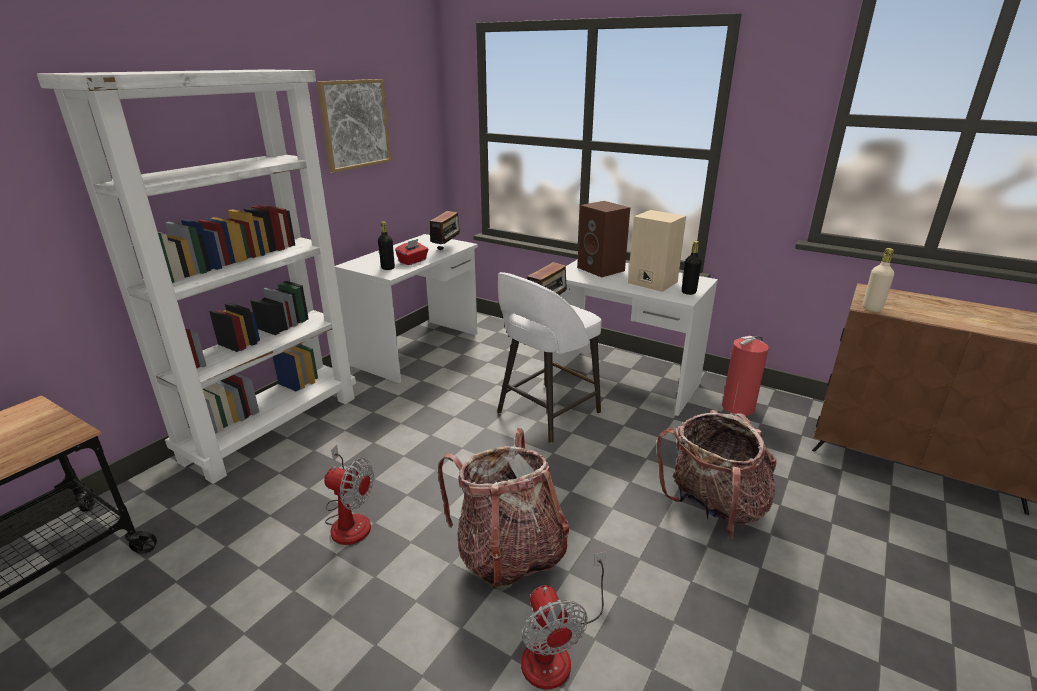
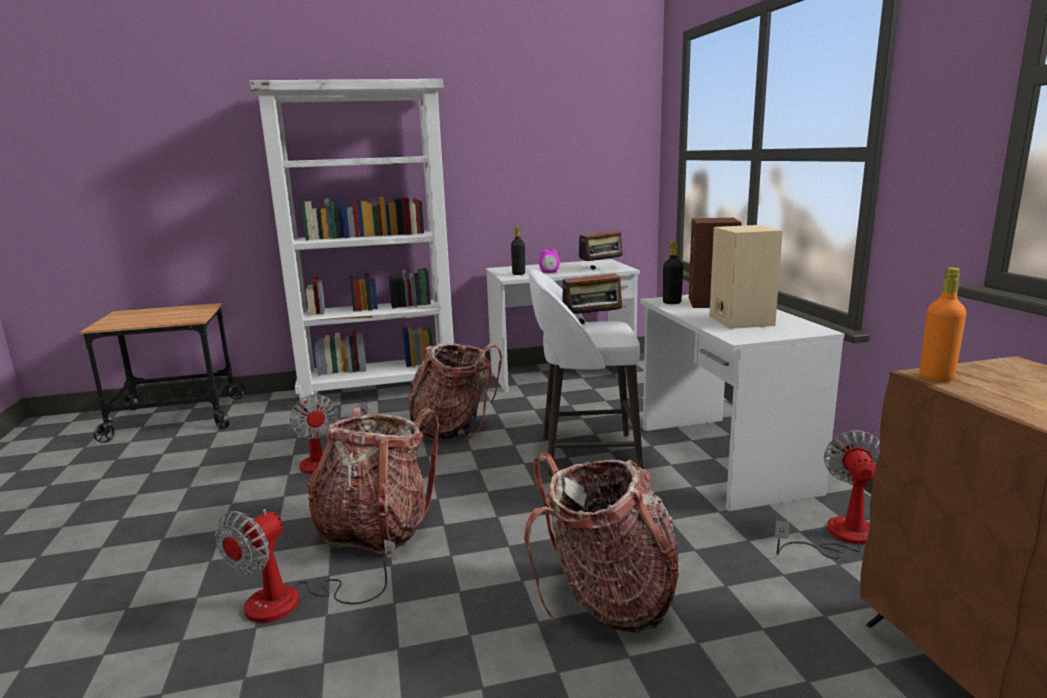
camera: 45 degrees right, 10 degrees down
(354, 124) = (532, 137): picture -> none
(413, 261) = (549, 273): red tissue box -> alarm clock
(414, 435) = (454, 428): none -> backpack
(688, 292) = (762, 335): black bottle -> black bottle (671, 302)
(739, 406) = (839, 536): fire extinguisher -> fan
(872, 309) = (936, 378): beige bottle -> orange bottle

